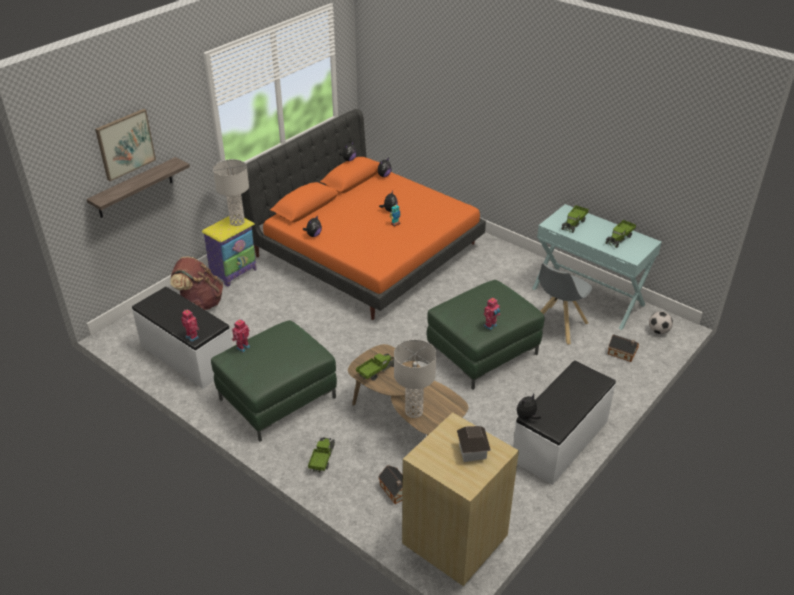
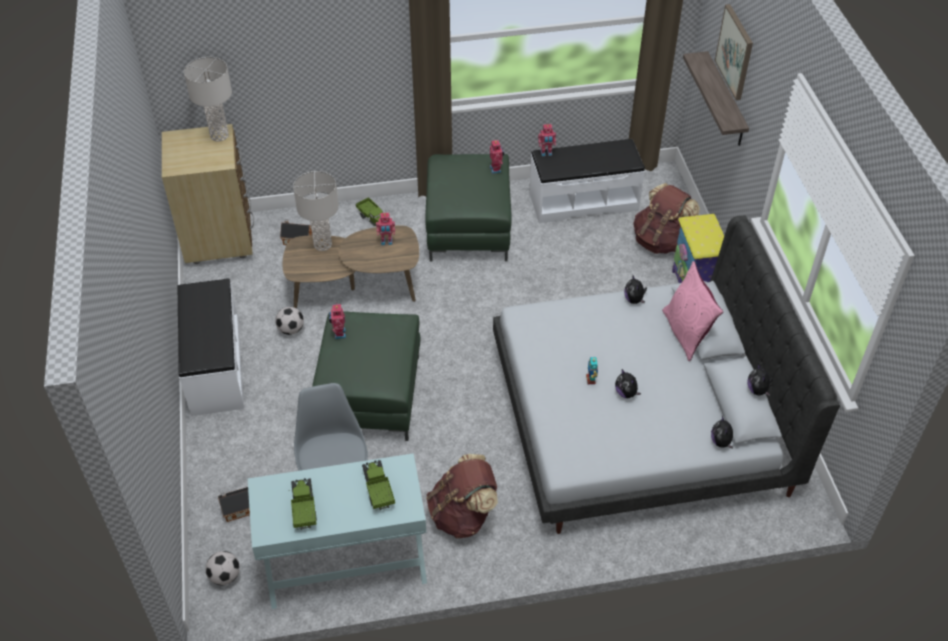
camera: 130 degrees right, 10 degrees up
(237, 222) = (706, 243): white table lamp -> white table lamp (219, 135)
(319, 209) = (686, 333): none -> pink pillow
(367, 250) = (640, 417): orange bed -> grey bed
(376, 371) = (386, 242): toy truck -> toy robot
(472, 452) = (191, 156): toy house -> none
(482, 426) = (291, 330): none -> football
(507, 275) = (462, 515): none -> brown backpack
(526, 417) = (221, 283): plush toy -> none

